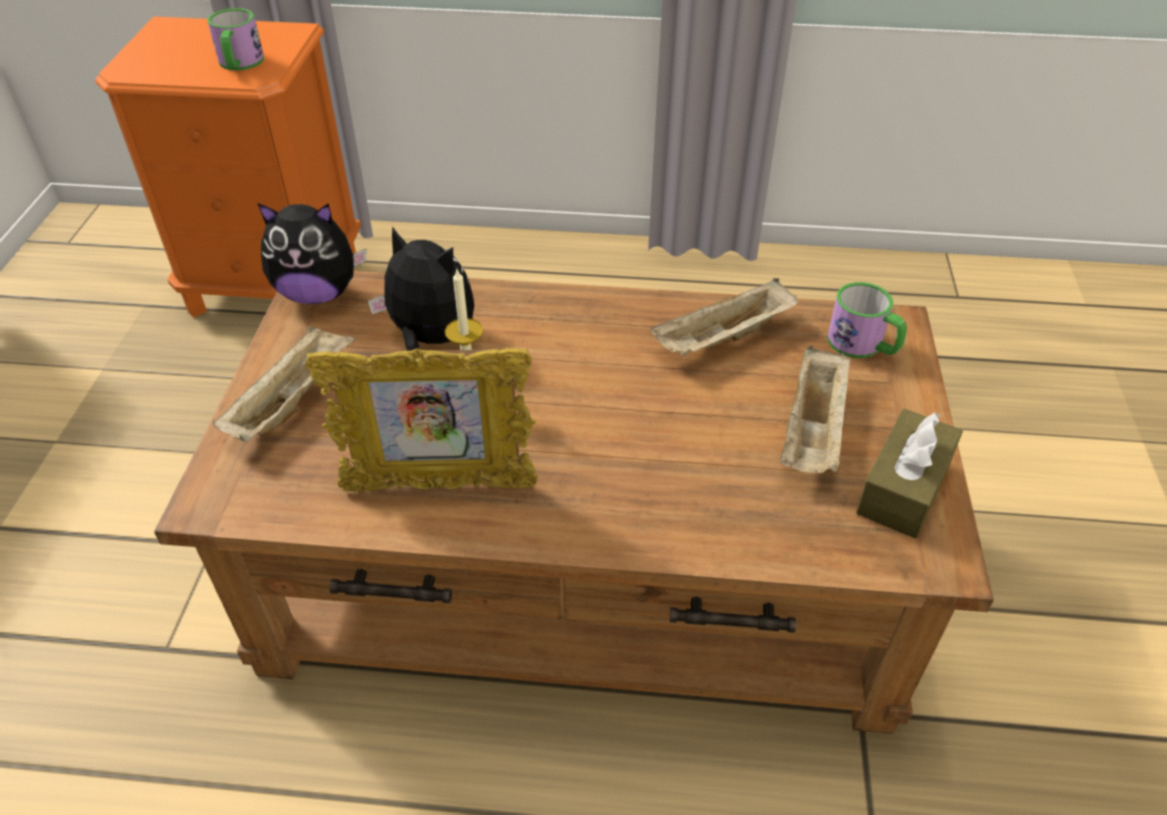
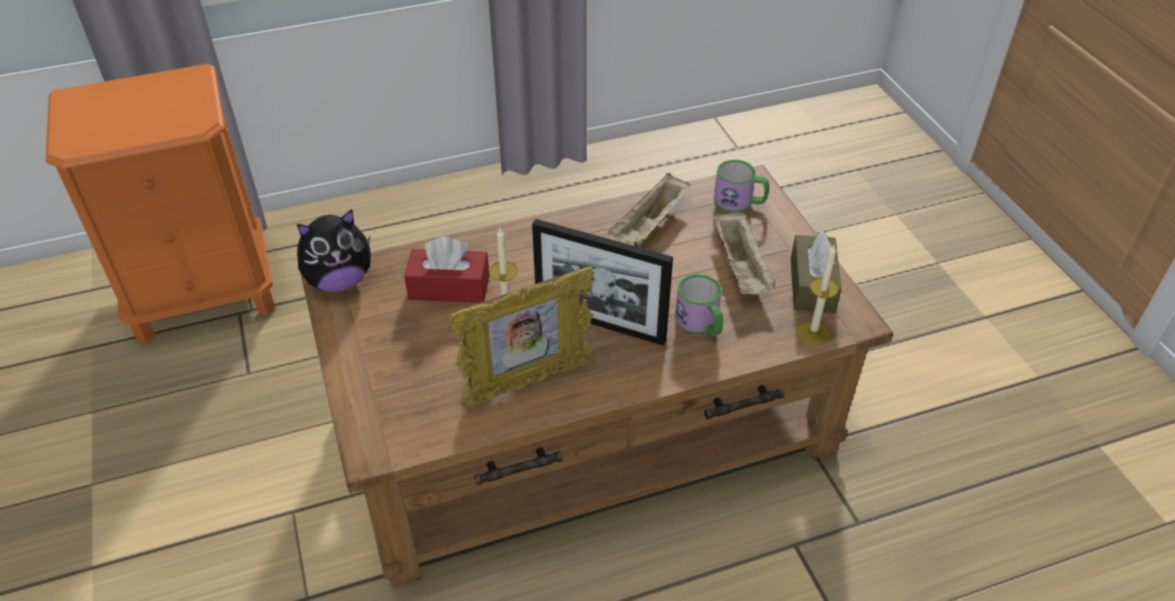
camera: 25 degrees left, 0 degrees up
(240, 64) = (171, 115): mug -> mug (701, 324)
(292, 400) = (380, 363): beige tray -> none
(430, 339) = (449, 287): plush toy -> red tissue box
(579, 441) = (600, 323): none -> picture frame
(865, 558) = (813, 334): none -> candle

